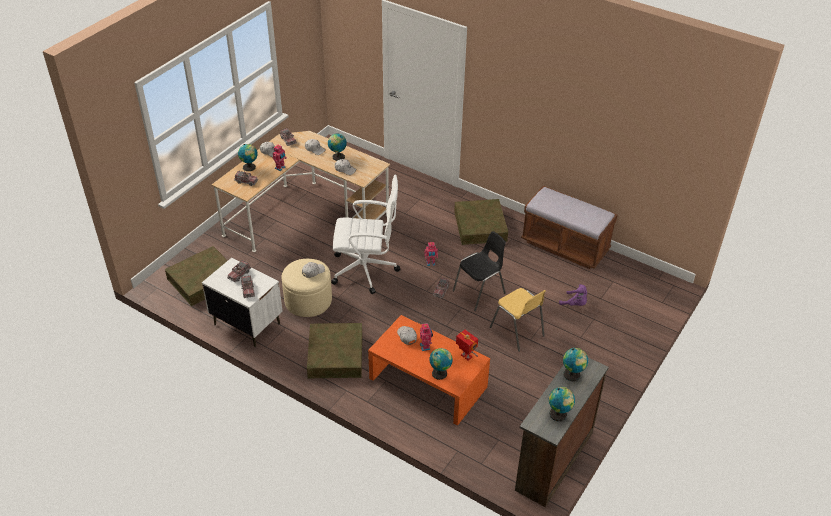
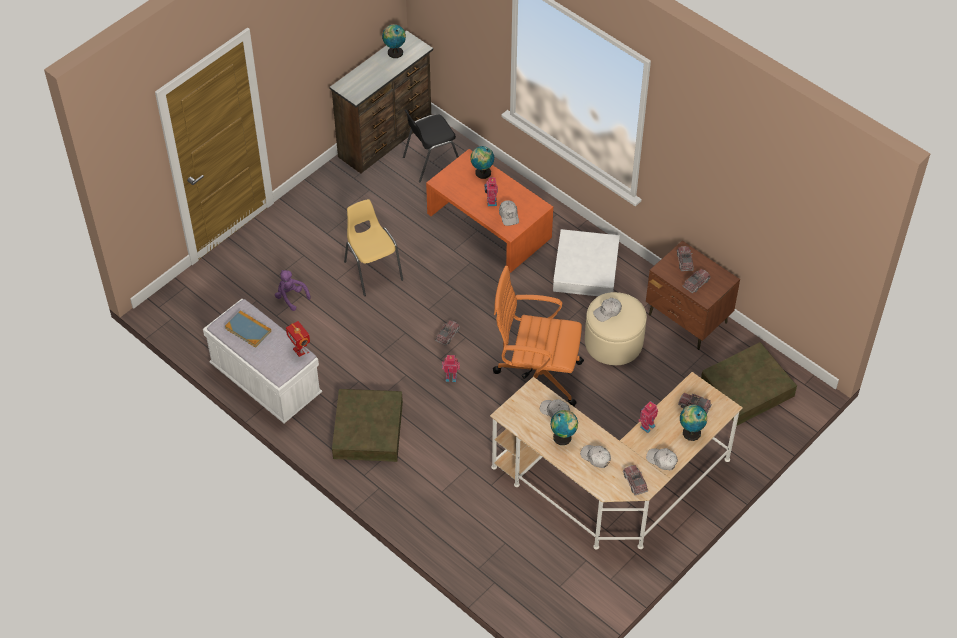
camera: 170 degrees left, 10 degrees up
(247, 324) = (687, 319): white nightstand -> brown nightstand
(335, 355) = (586, 268): brown storage box -> white storage box
(366, 270) = (536, 377): white office chair -> orange office chair
(466, 356) = (451, 186): toy robot -> toy robot (300, 351)
(480, 292) = (400, 327): black chair -> black chair (431, 162)
(565, 246) = (266, 381): brown bench -> white bench
(573, 375) = (367, 83): globe -> none
(583, 213) = (248, 330): none -> book

